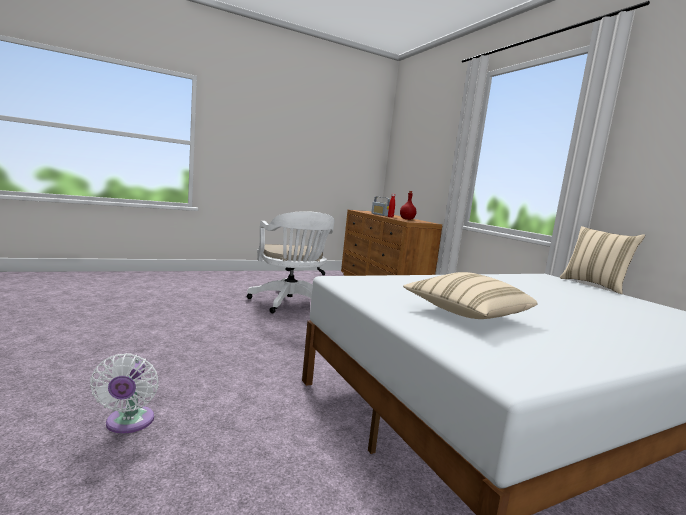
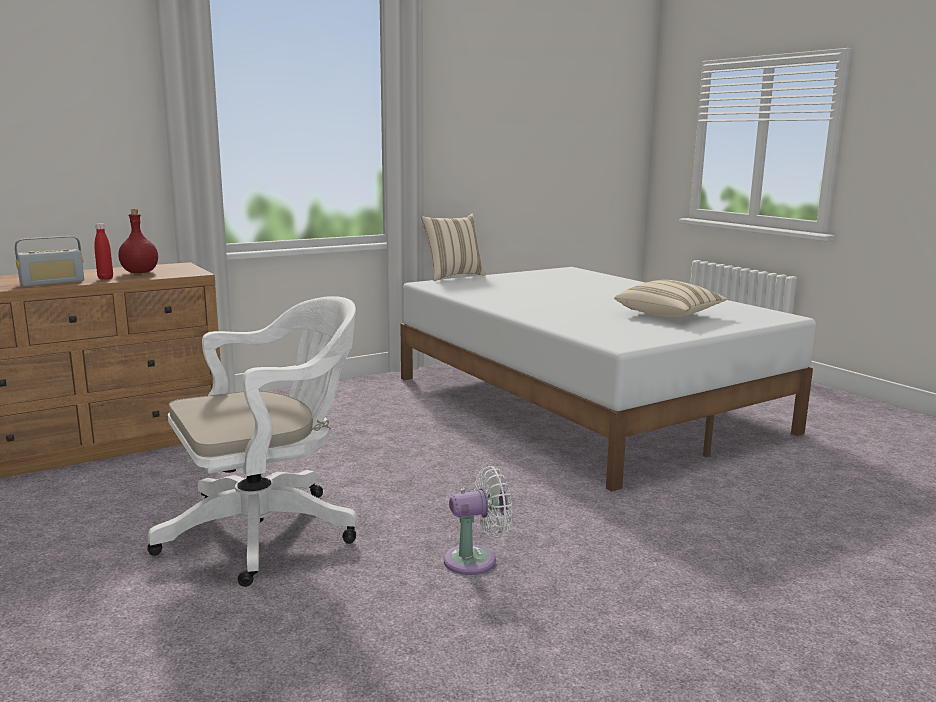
camera: 95 degrees left, 5 degrees up
(128, 423) = (812, 571): white fan -> white fan (476, 560)

